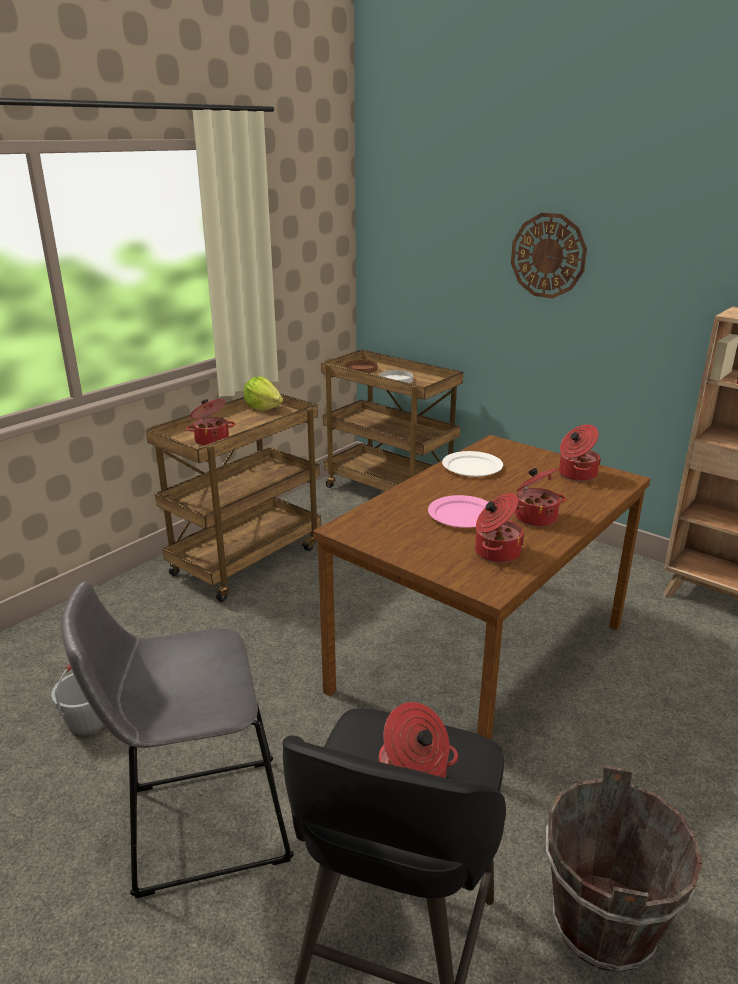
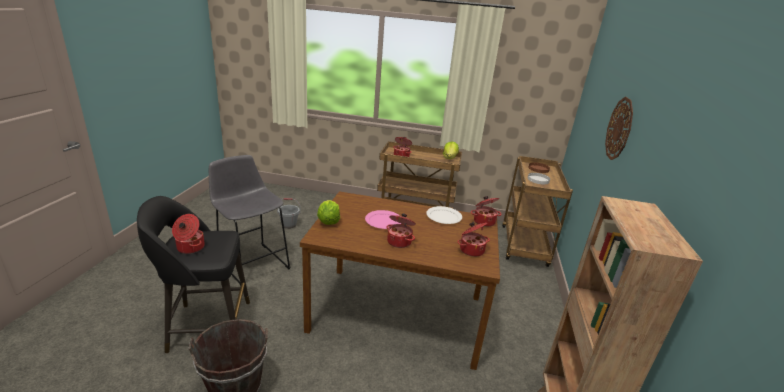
camera: 60 degrees right, 0 degrees up
(436, 564) = (328, 221): none -> lettuce
(495, 552) = (351, 234): cooking pot -> cooking pot (484, 221)

